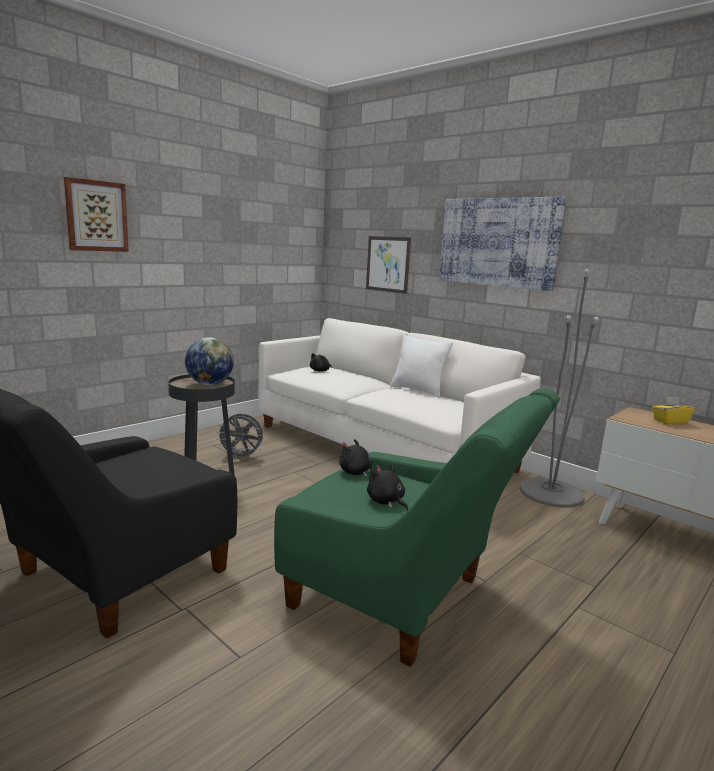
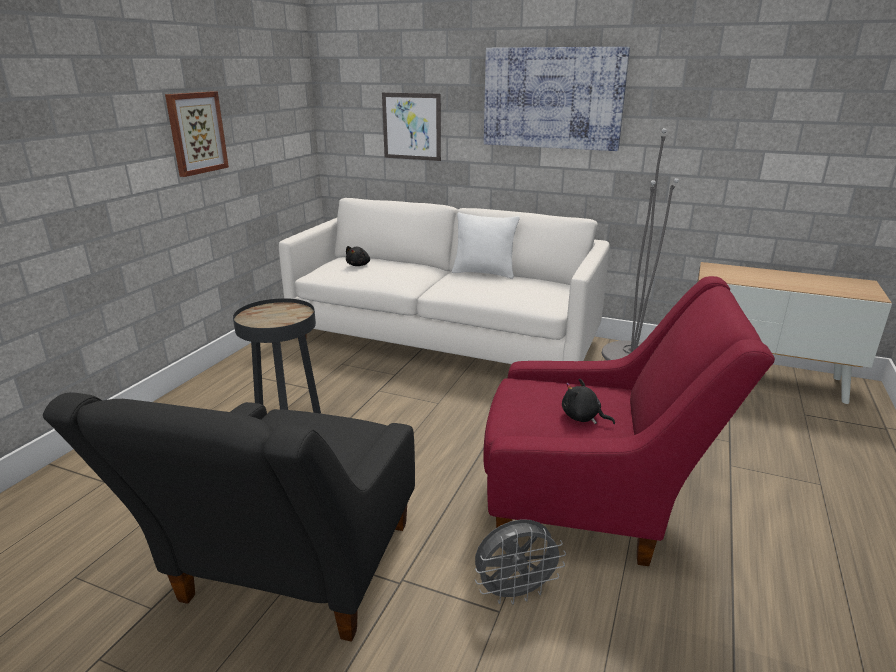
camera: 20 degrees left, 10 degrees up
(96, 216) = (61, 107): picture -> picture (196, 133)
(210, 384) = (284, 314): globe -> none
(241, 457) = (305, 385): grey fan -> grey fan (515, 592)
(357, 473) = (522, 390): black plush toy -> none
(402, 599) = (592, 503): green armchair -> red armchair
(670, 421) = (747, 273): yellow tissue box -> none

